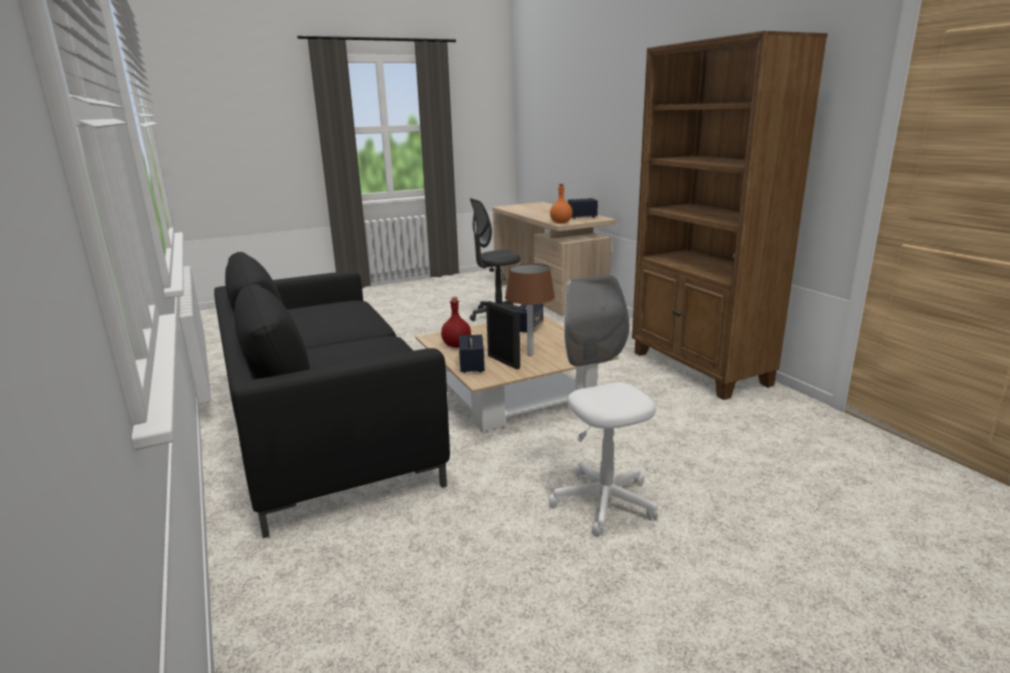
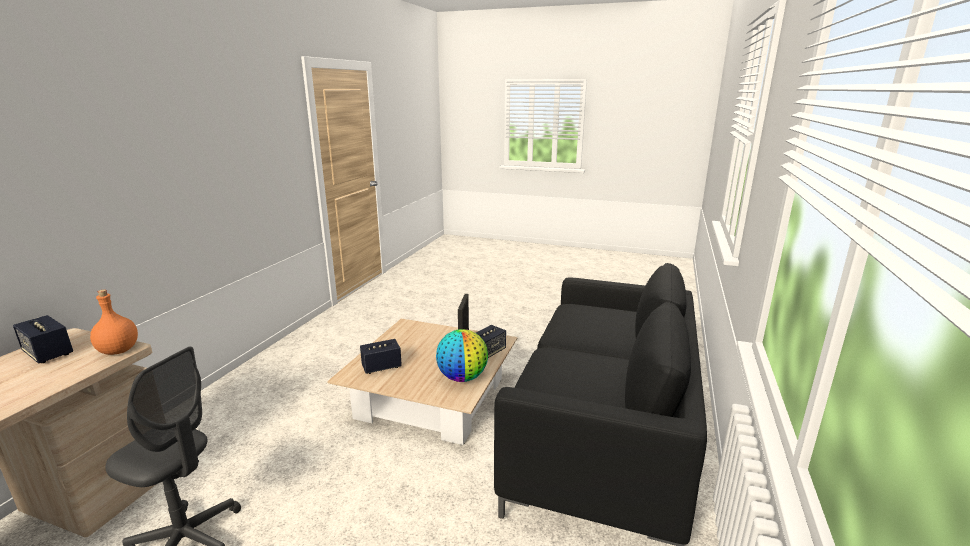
camera: 135 degrees left, 0 degrees up
(457, 345) = (462, 377): red bottle -> globe
(530, 354) = (437, 343): brown table lamp -> none
(603, 502) = (506, 325): white office chair -> none
(699, 369) = (303, 348): brown bookcase -> none

